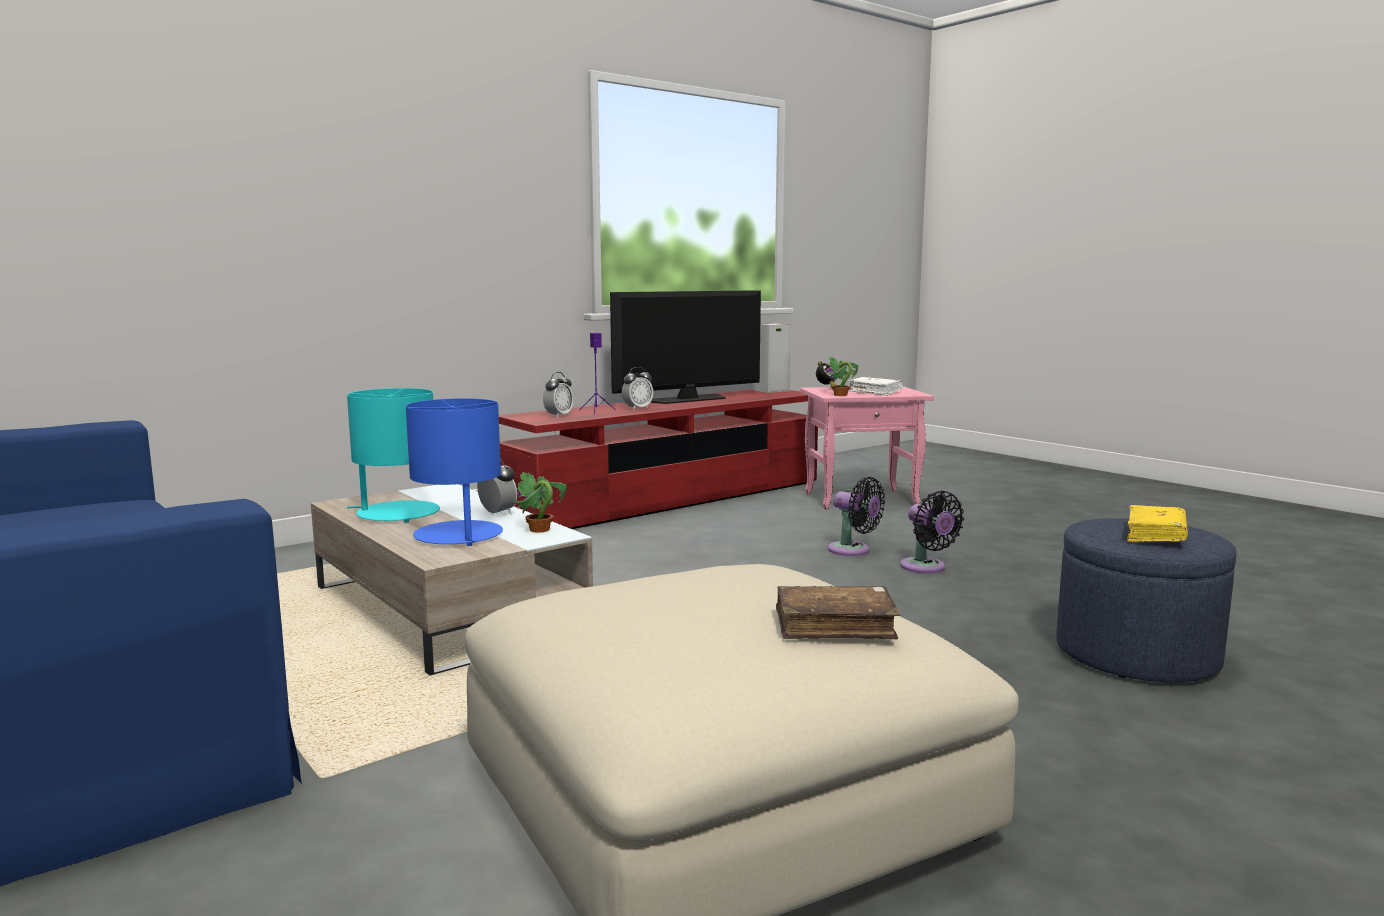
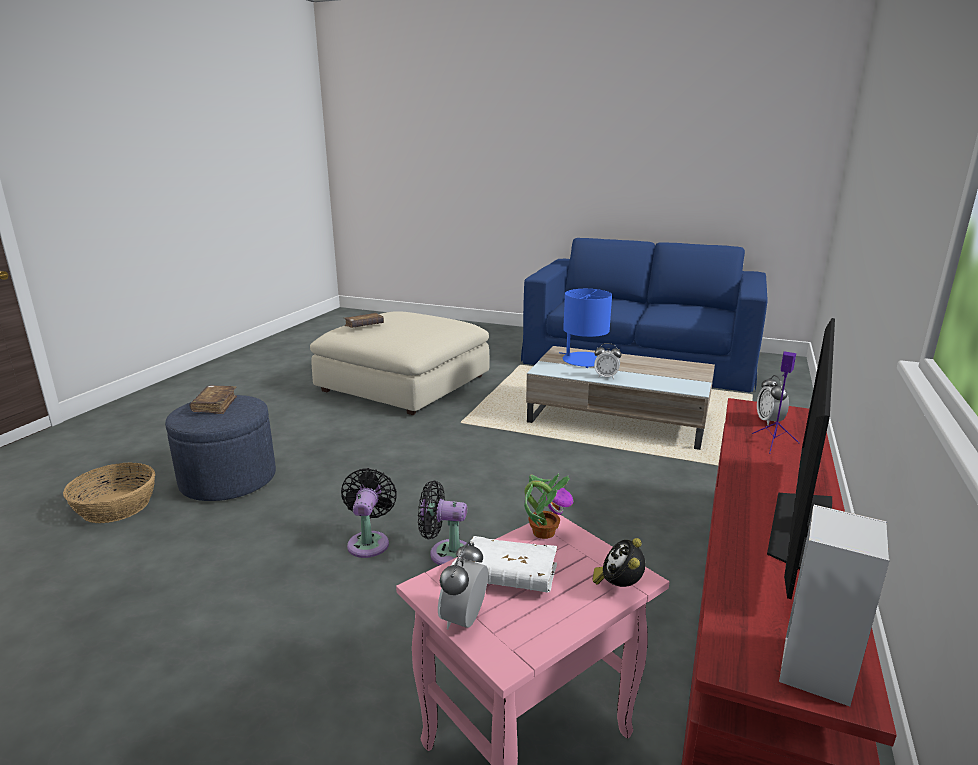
camera: 150 degrees right, 10 degrees up
(397, 513) = (650, 366): turquoise table lamp -> none
(539, 530) = (558, 371): potted plant -> none
(637, 408) = (761, 464): alarm clock -> alarm clock (464, 619)
(926, 568) = (369, 542): black fan -> black fan turned 60 degrees clockwise
(1155, 535) = (215, 405): yellow book -> brown book
(1300, 654) = (115, 506): none -> basket

